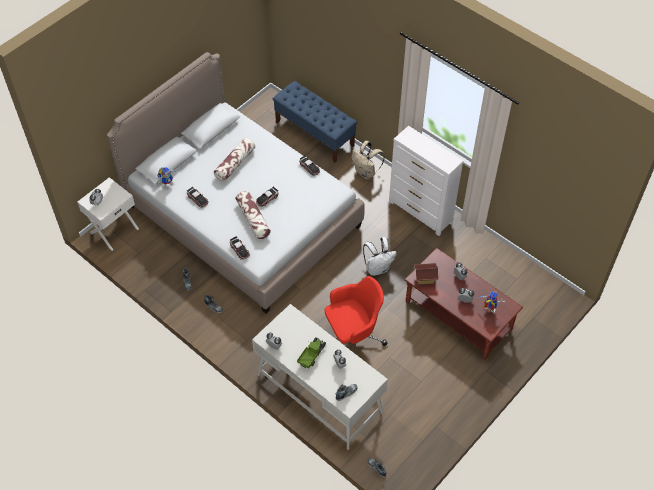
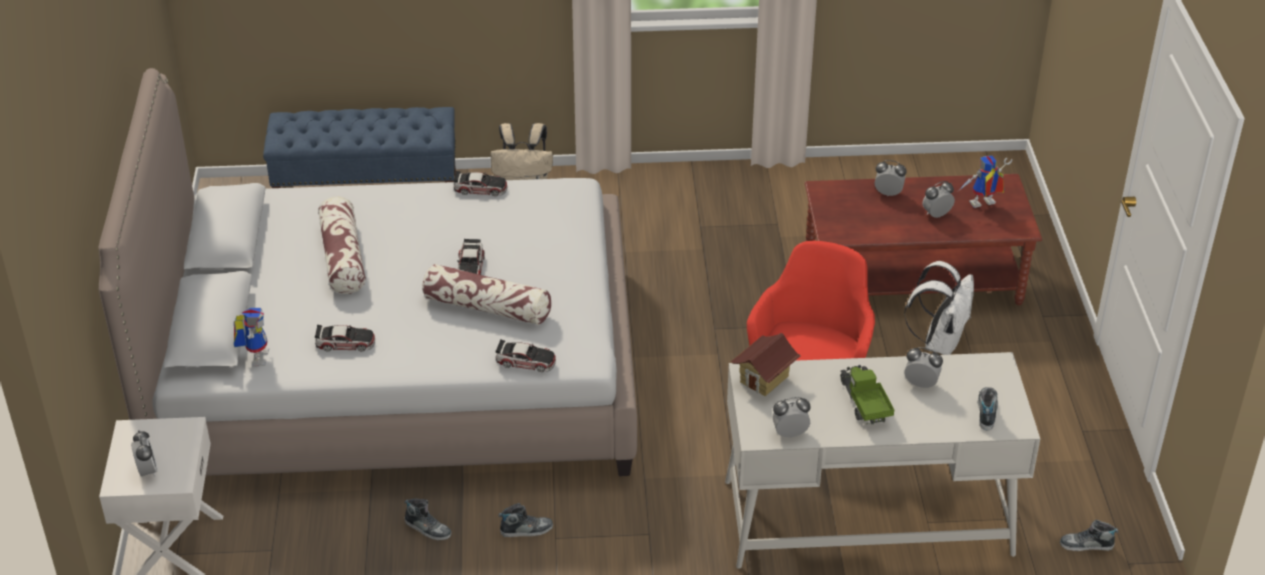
camera: 45 degrees left, 15 degrees down
(377, 268) = (716, 299): white backpack -> white backpack (939, 342)
(420, 212) = (677, 193): white dresser -> none
(425, 278) = (846, 226): toy house -> toy house (764, 379)

